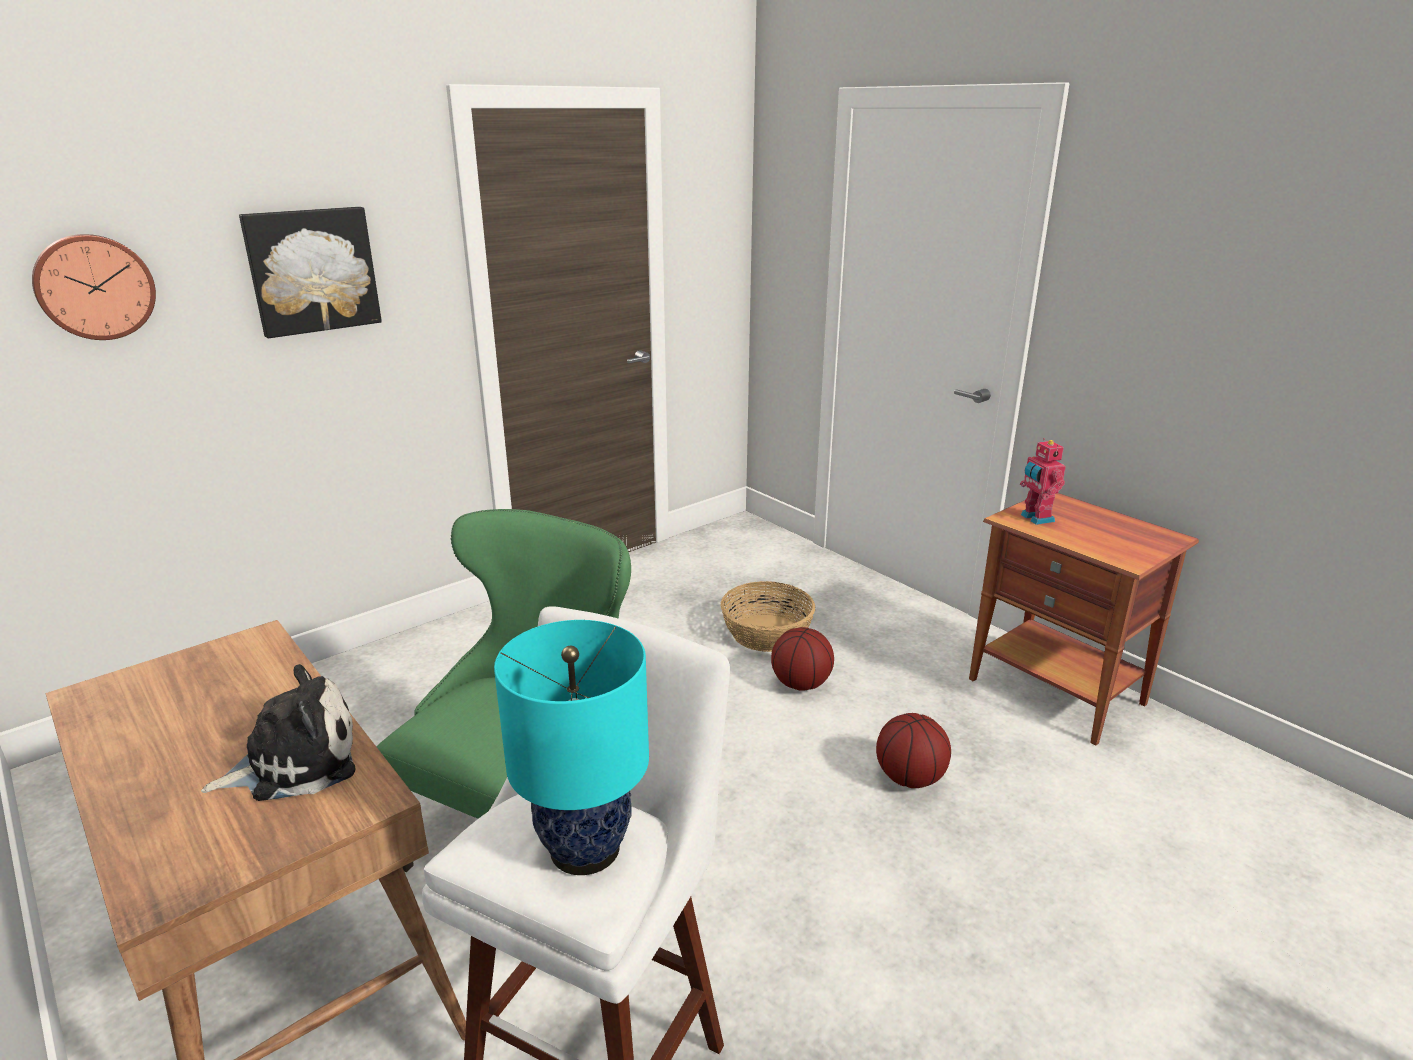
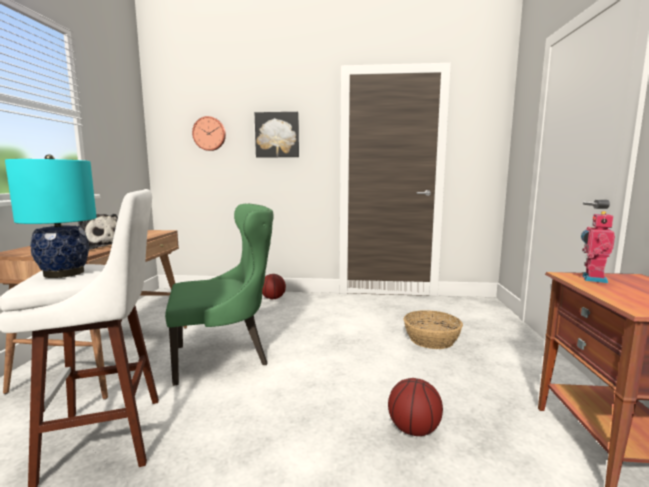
camera: 45 degrees right, 15 degrees down
(800, 684) = (416, 363): basketball -> basketball (273, 298)

